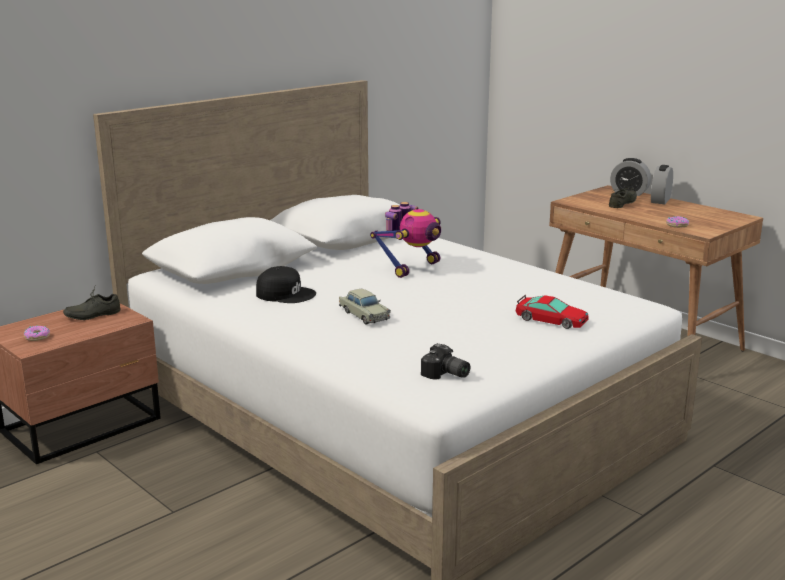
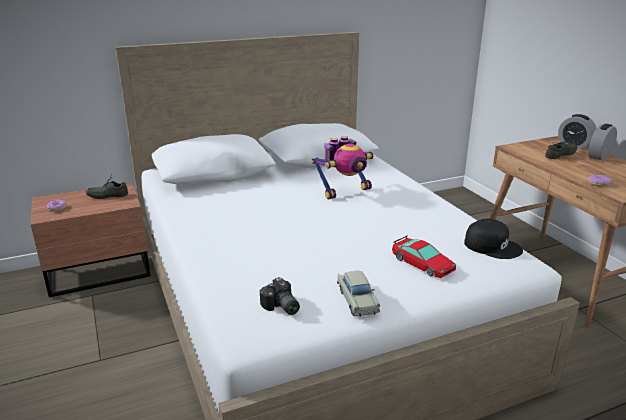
camera: 20 degrees right, 5 degrees up
(285, 294) = (229, 201): black cap -> black cap (492, 246)
(364, 315) = (269, 231): beige toy car -> beige toy car (357, 300)

